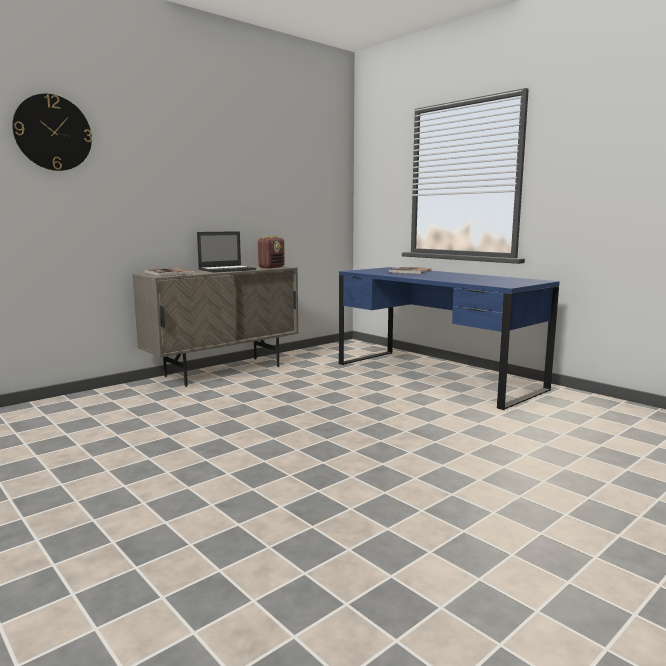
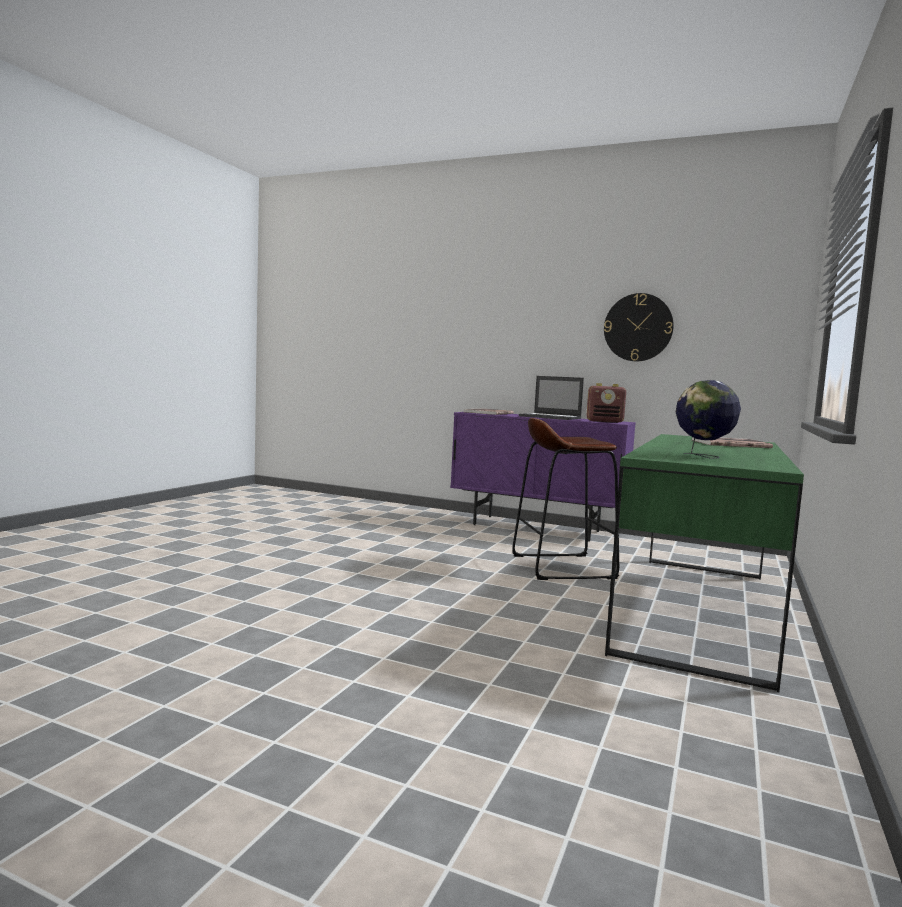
camera: 65 degrees right, 5 degrees down
(53, 133) = (429, 289): wall clock -> wall clock (638, 327)
(224, 371) = (536, 528): beige cabinet -> purple cabinet
(334, 385) = (562, 567): none -> brown stool
(435, 376) = (696, 609): blue desk -> green desk
(493, 280) = (703, 456): none -> globe

